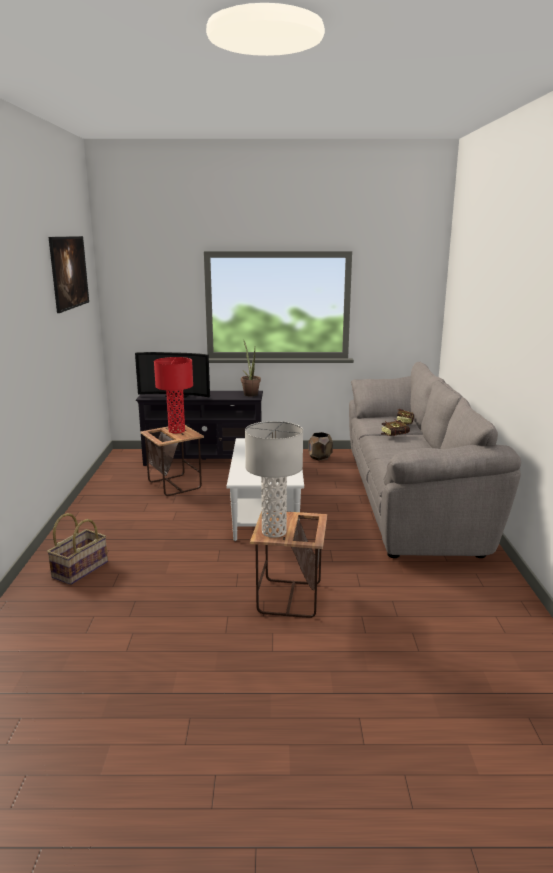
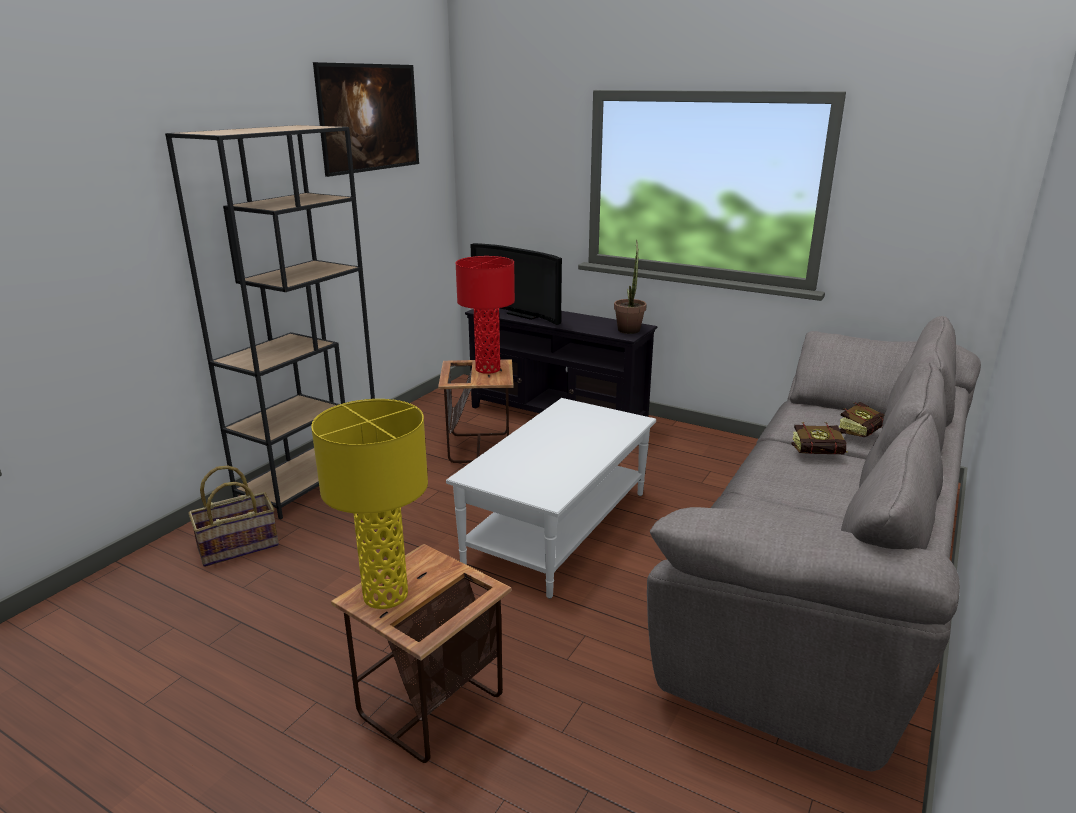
camera: 30 degrees right, 5 degrees up
(81, 525) = (311, 478): none -> bookcase
(274, 531) = (386, 594): white table lamp -> yellow table lamp
(320, 457) = (735, 452): brown planter -> none

